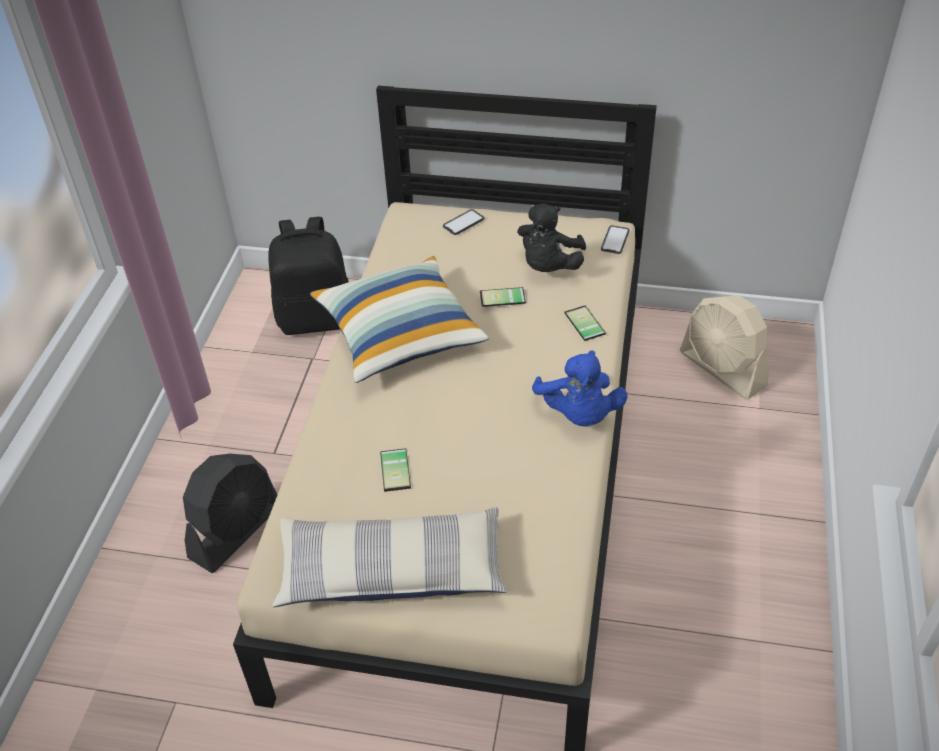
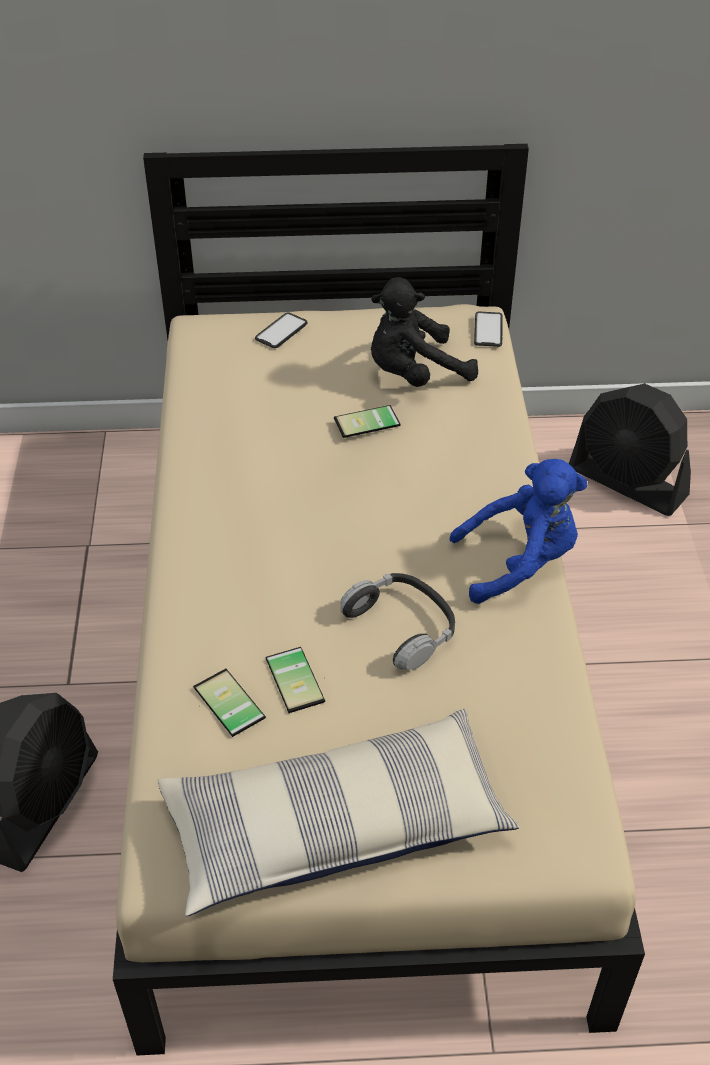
camera: 15 degrees left, 0 degrees up
(316, 318) = (78, 490): black backpack -> none
(398, 334) = (240, 490): pillow -> none
(480, 446) = (402, 627): none -> headphones
(549, 266) = (414, 374): black plush toy -> black plush toy turned 60 degrees clockwise
(578, 414) = (519, 563): blue plush toy -> blue plush toy turned 75 degrees counterclockwise
(582, 324) = (483, 443): phone -> phone (225, 704)
(722, 369) = (627, 482): beige fan -> black fan

